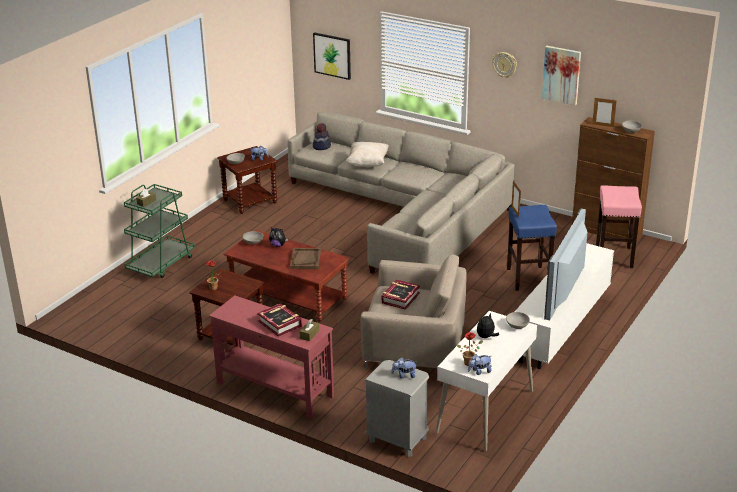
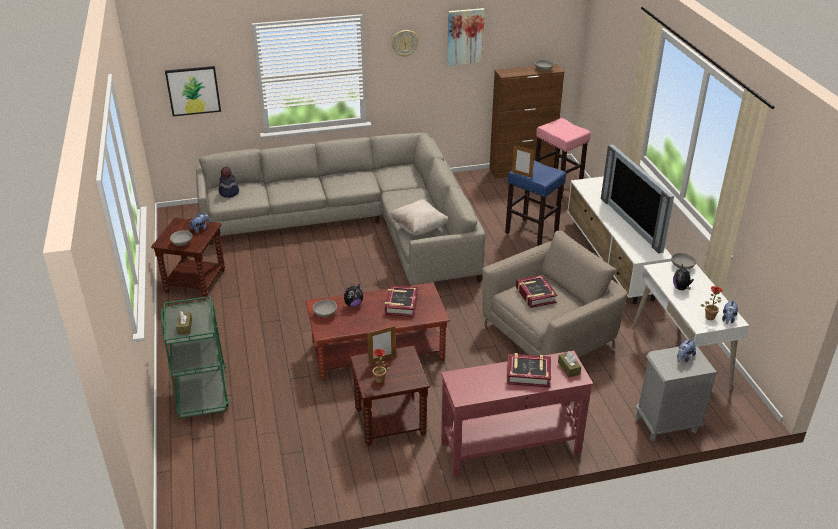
camera: 45 degrees left, 5 degrees up
(305, 260) = (401, 304): brown tray -> book
(367, 163) = (298, 190): beige pillow -> beige pillow (418, 228)
(603, 125) = (517, 72): picture frame -> picture frame (382, 359)

